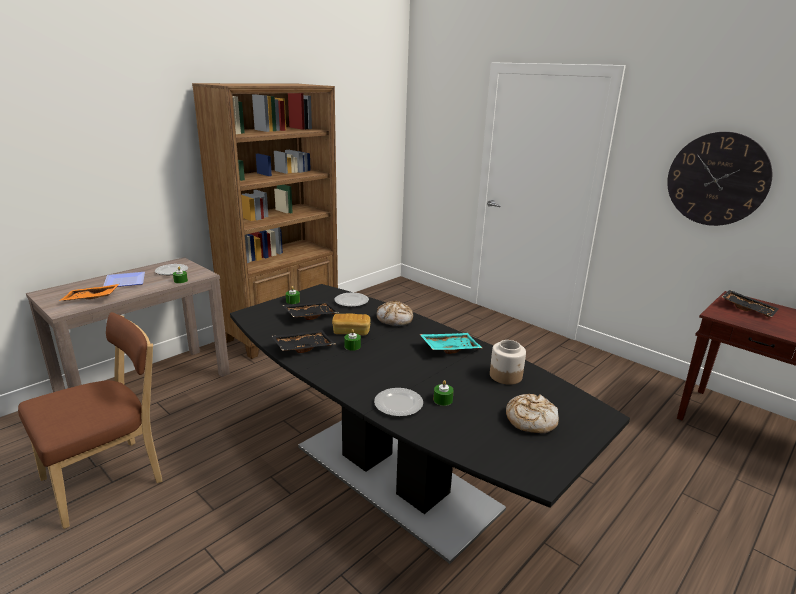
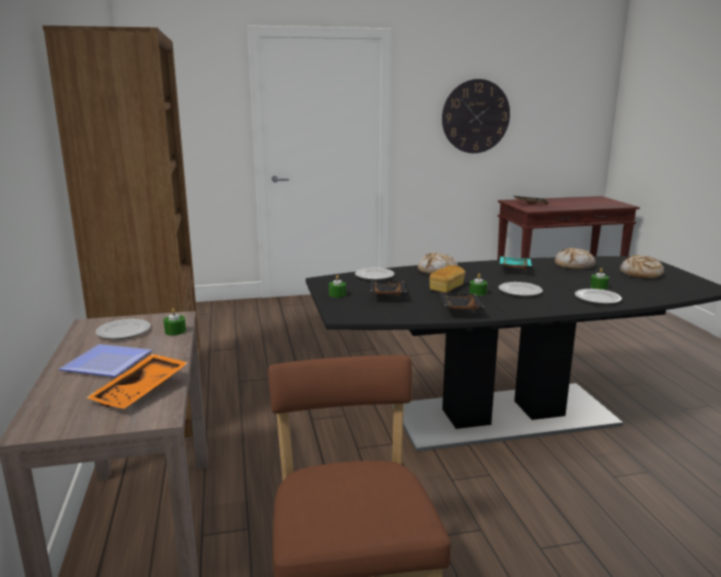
camera: 55 degrees left, 5 degrees down
(378, 363) = (519, 291): none -> plate
(506, 376) = (574, 266): jar -> bread

